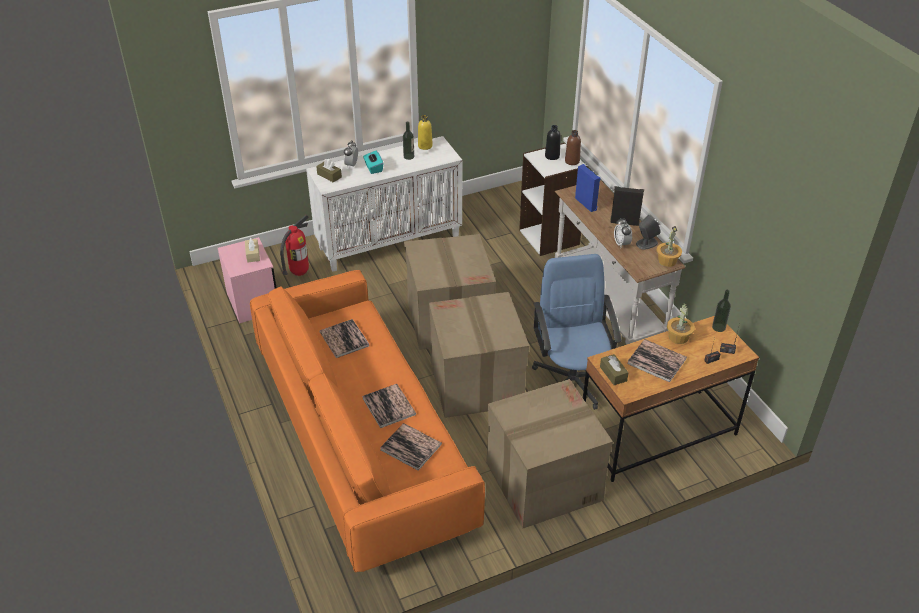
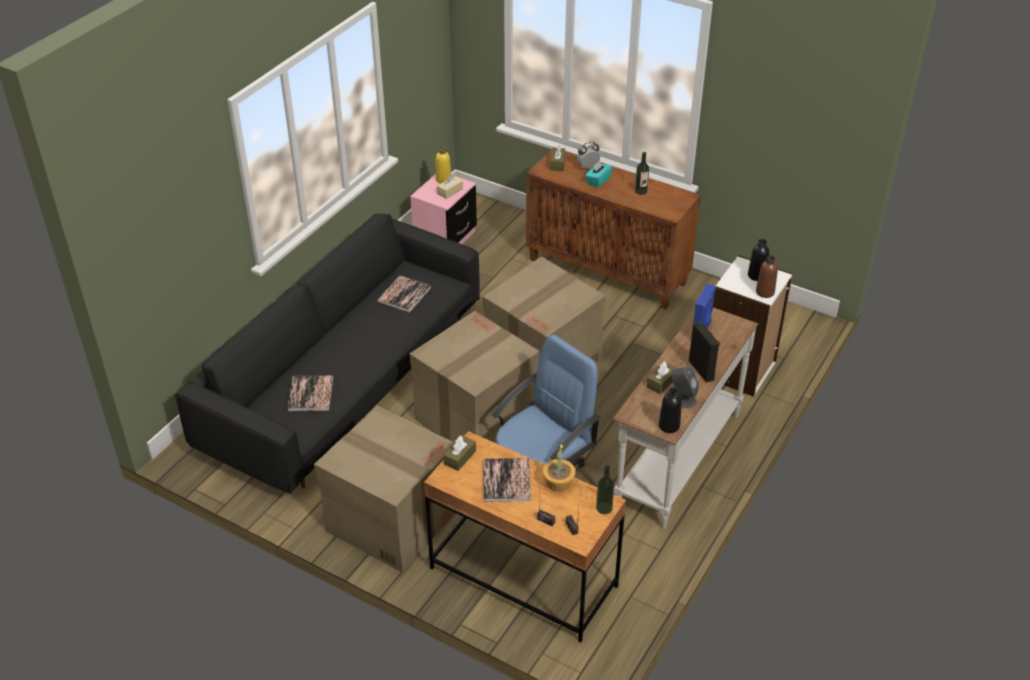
camera: 55 degrees right, 0 degrees up
(299, 273) = (508, 243): fire extinguisher -> none
(363, 439) = (345, 382): orange sofa -> black sofa
(389, 241) = (608, 271): white cabinet -> brown cabinet
(389, 406) = (347, 359): book -> none
(425, 146) = (670, 192): yellow bottle -> yellow bottle (443, 179)
(621, 244) = (661, 382): alarm clock -> brown tissue box
(667, 261) = (669, 426): potted plant -> black bottle

